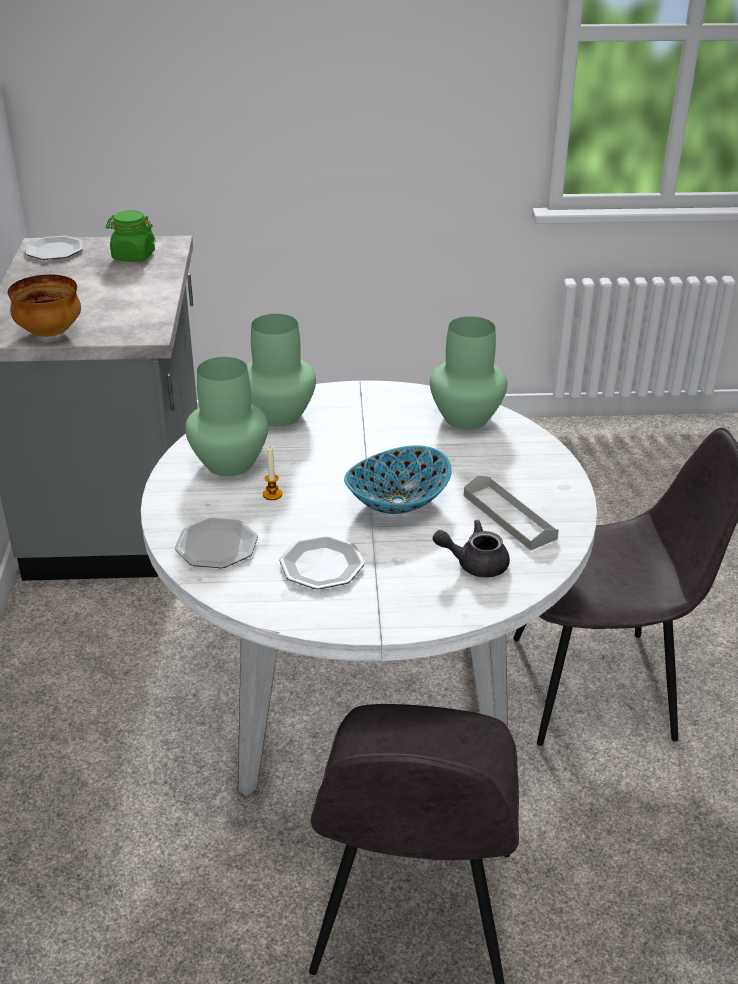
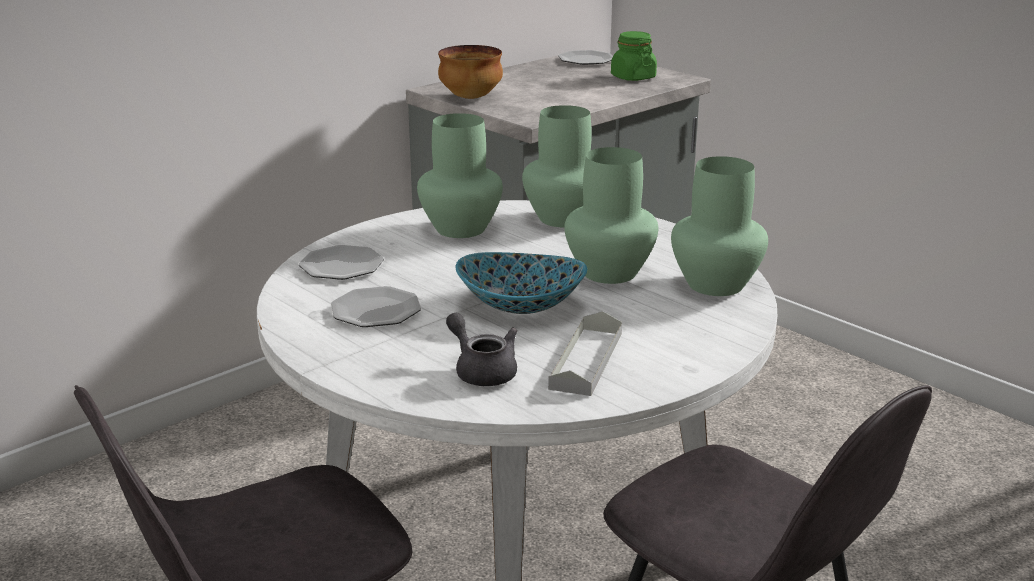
camera: 50 degrees right, 10 degrees down
(272, 494) = (444, 258): candle -> none
(396, 443) = (611, 273): none -> green vase

